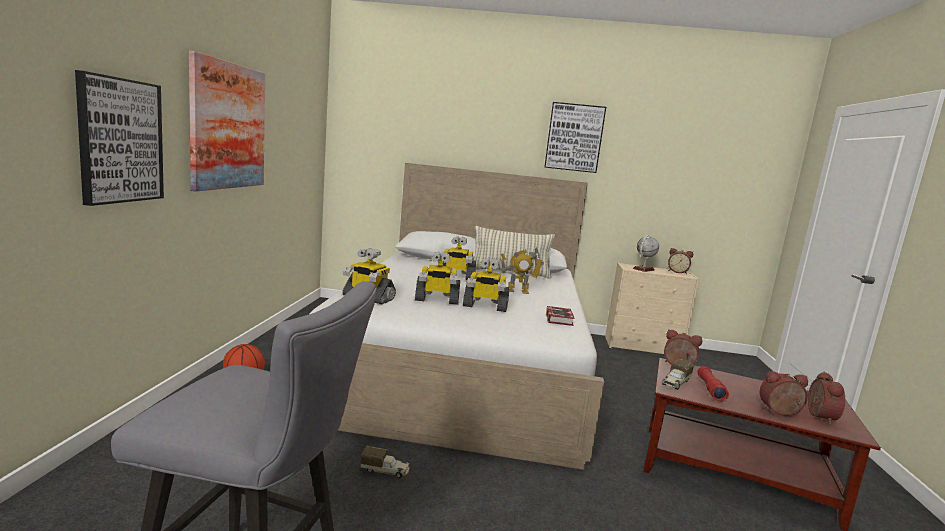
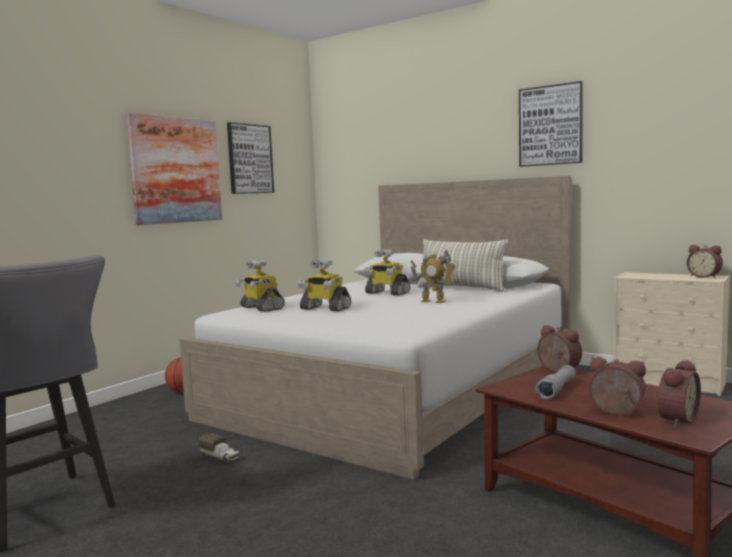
camera: 30 degrees right, 5 degrees down
(120, 141) = (62, 187): picture -> picture (249, 159)
(485, 306) = (365, 312): toy robot -> none
(559, 319) = (429, 320): book -> none
(643, 269) = (650, 276): globe -> none
(675, 383) = (519, 383): toy truck -> none
(710, 389) = (557, 390): red flashlight -> grey flashlight

